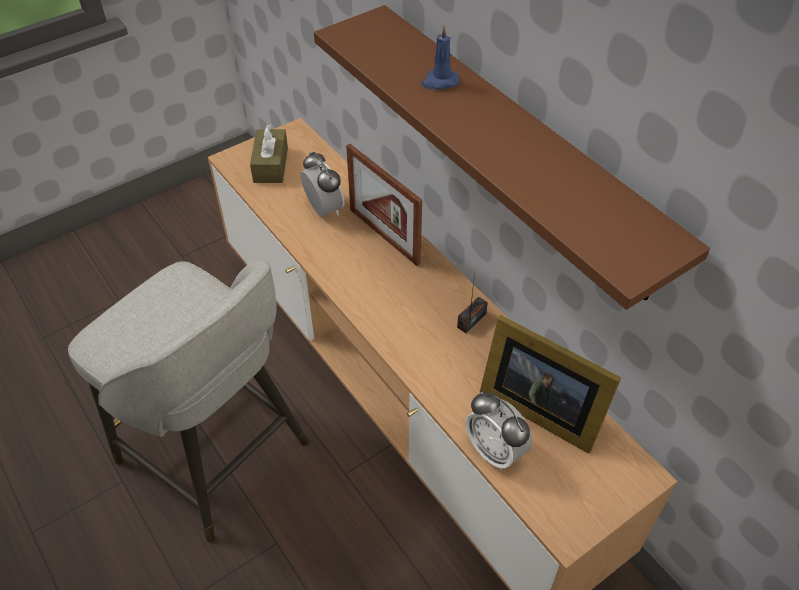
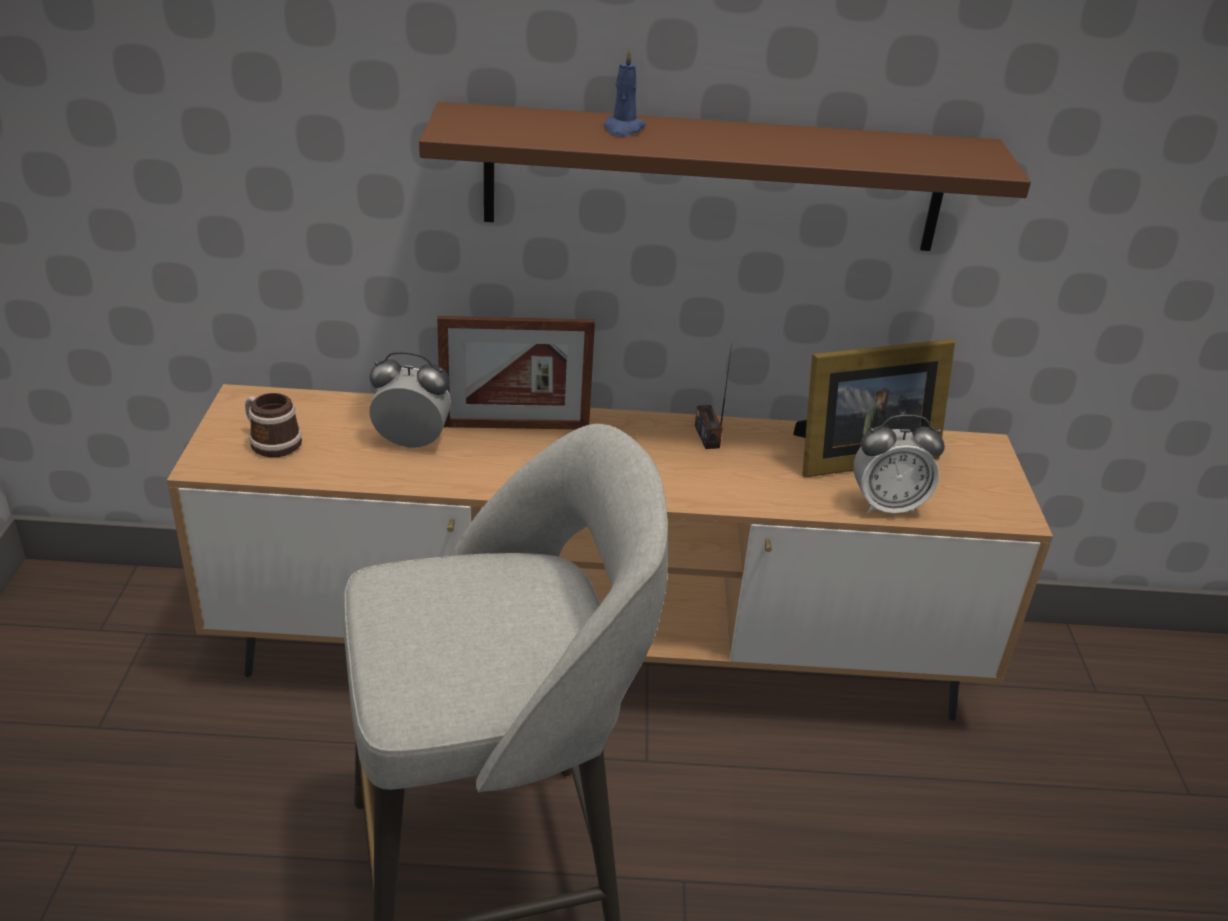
camera: 55 degrees left, 15 degrees down
(271, 165) = (271, 441): brown tissue box -> mug

